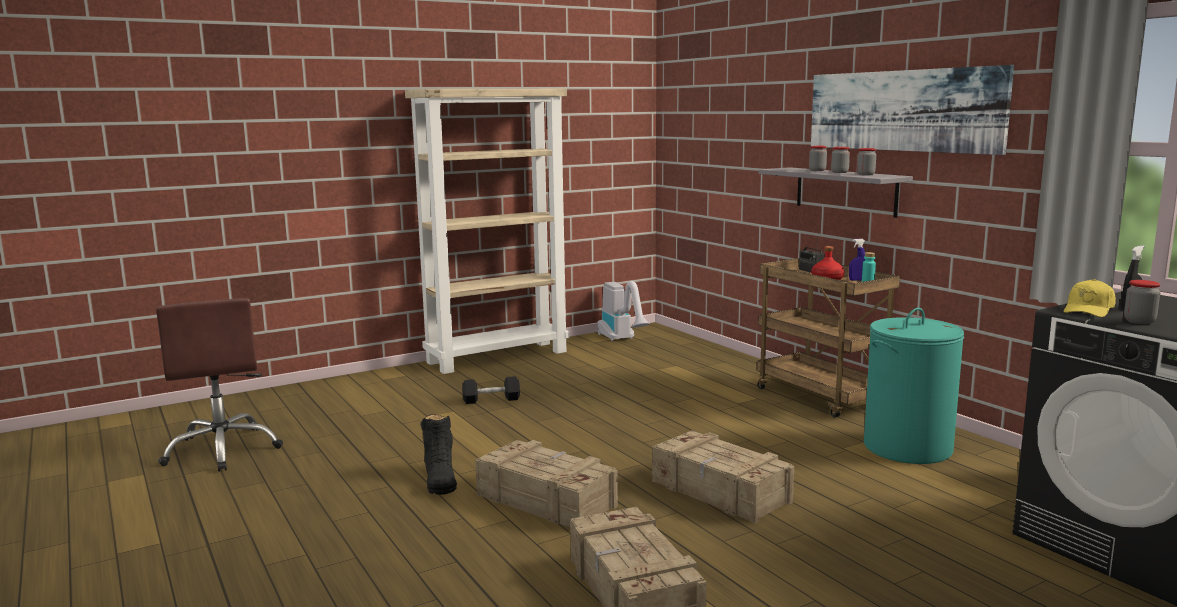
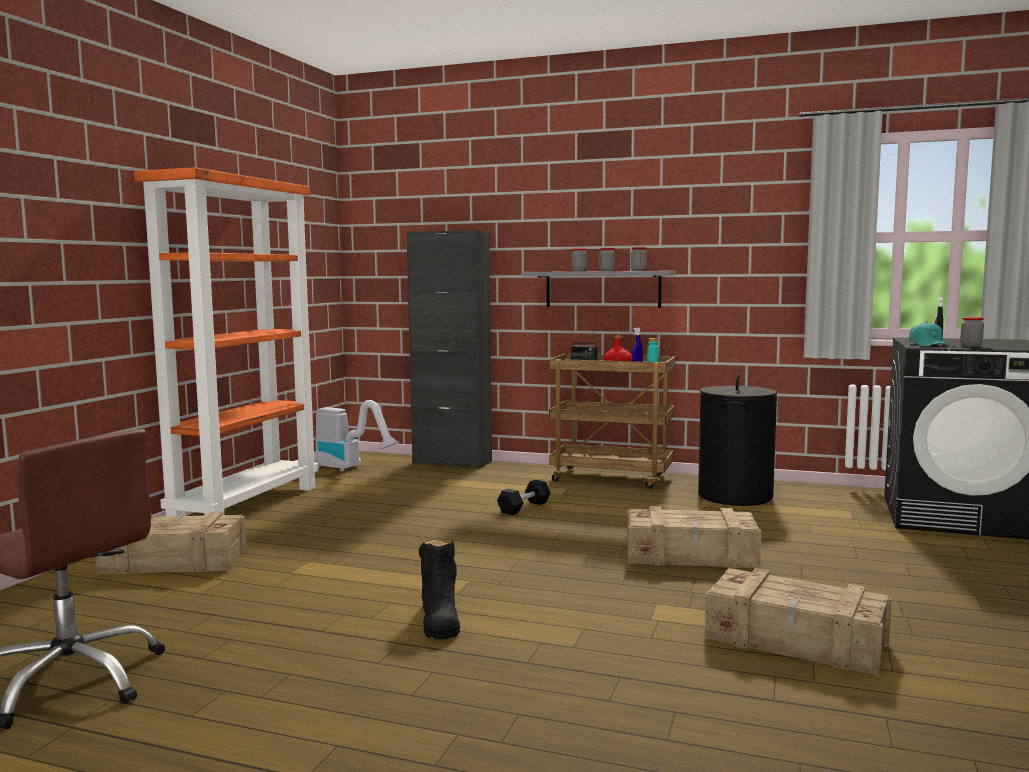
camera: 40 degrees left, 5 degrees down
(440, 479) = (439, 620): black boot -> black boot turned 45 degrees clockwise
(491, 400) = (330, 542): black dumbbell -> black dumbbell (524, 507)
(498, 356) = (246, 505): beige bookcase -> orange bookcase
(546, 500) = (579, 604): crate -> crate (173, 562)
(711, 350) = (452, 462): none -> black cabinet
(901, 110) = (660, 215): picture -> none
(907, 447) = (734, 496): turquoise laundry basket -> black laundry basket
(1089, 310) = (928, 345): yellow cap -> turquoise cap

